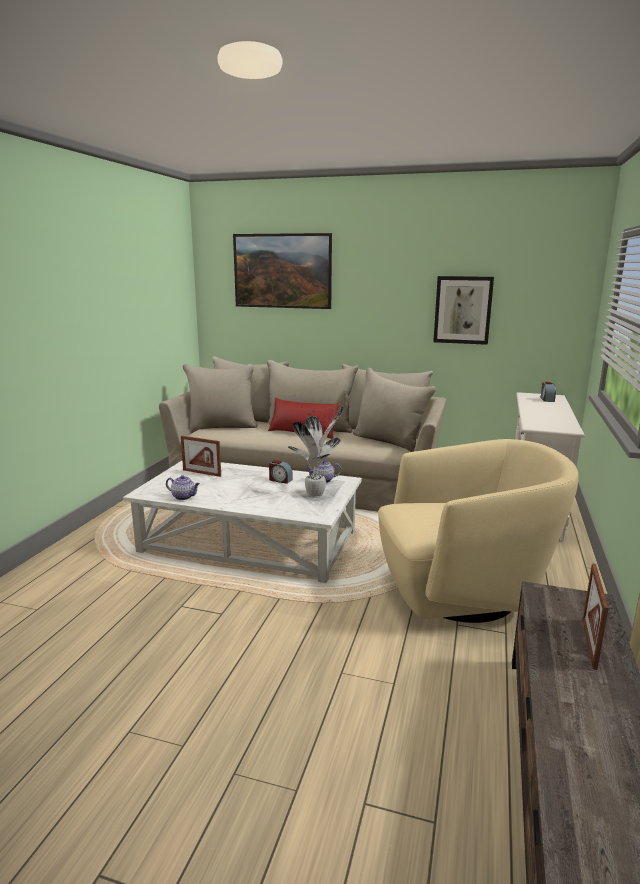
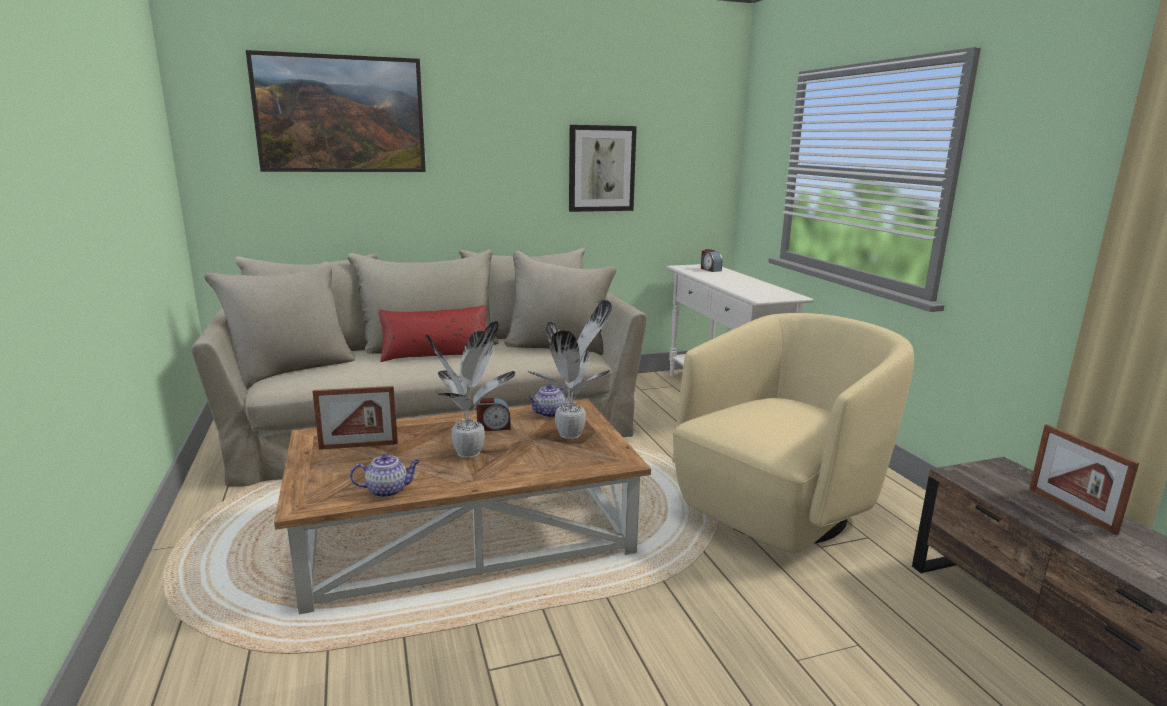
camera: 35 degrees left, 0 degrees up
(246, 490) = (470, 454): none -> potted plant
(251, 540) = (467, 531): white coffee table -> brown coffee table

